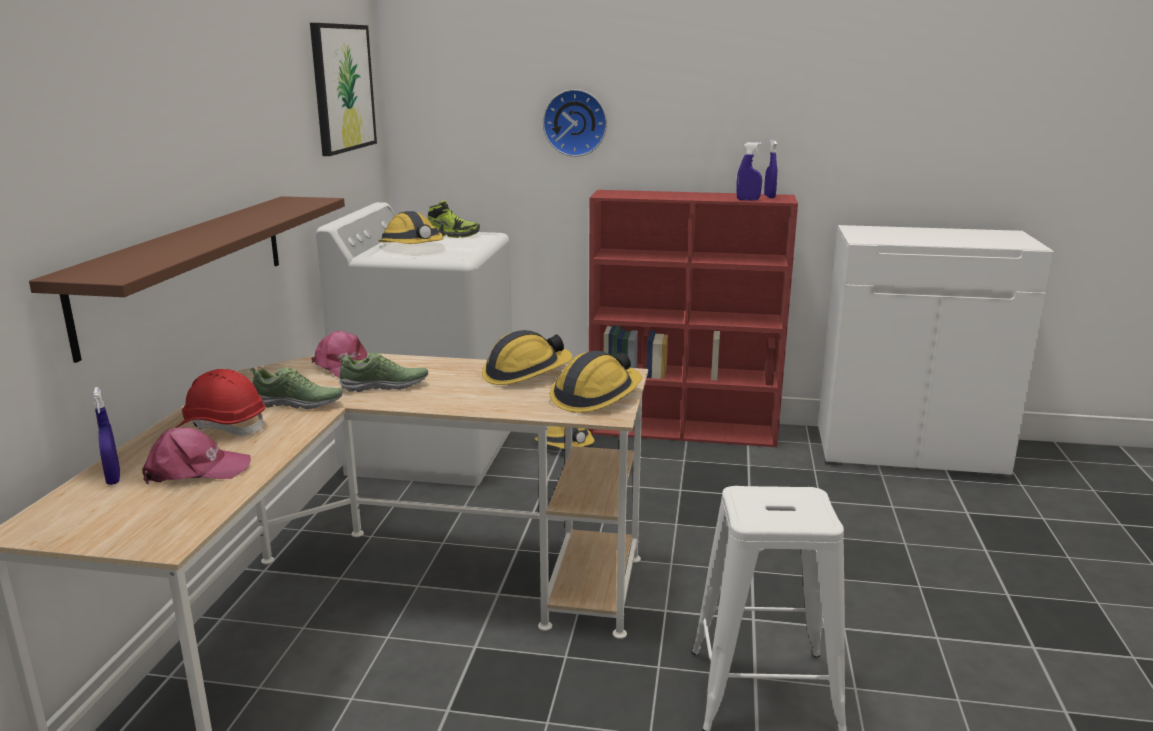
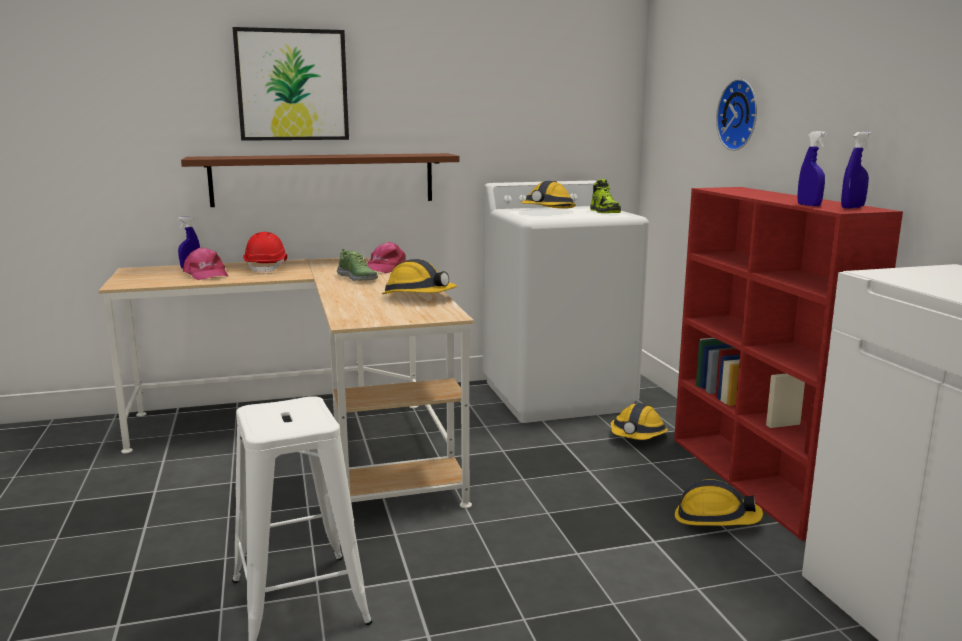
camera: 65 degrees right, 5 degrees down
(298, 404) = (311, 271): shoe -> none
(342, 88) = (565, 82): picture -> picture (292, 85)
(596, 396) = (387, 315): hard hat -> hard hat (715, 519)

